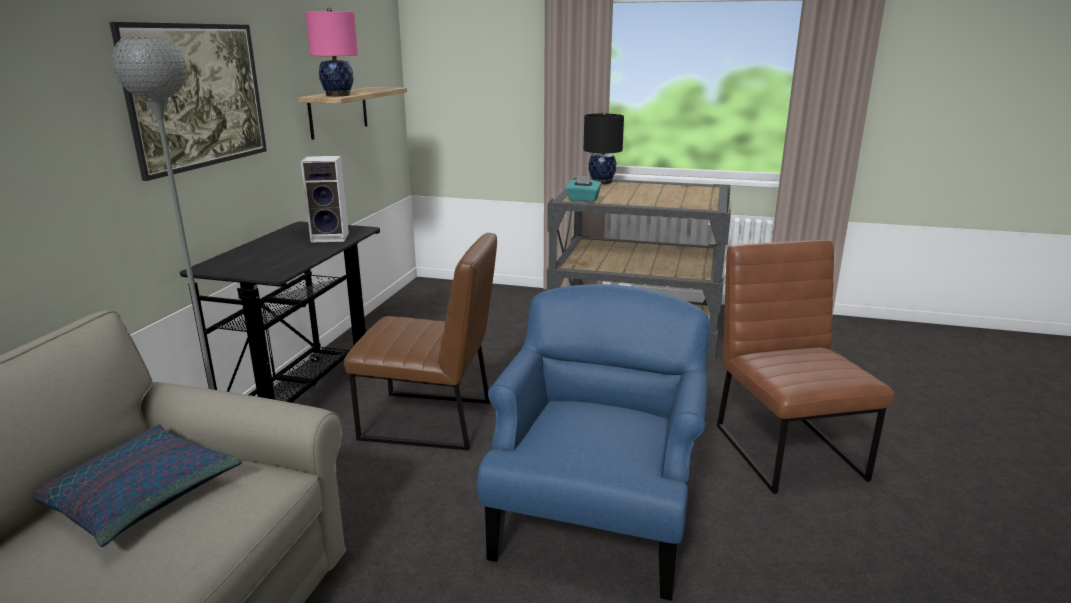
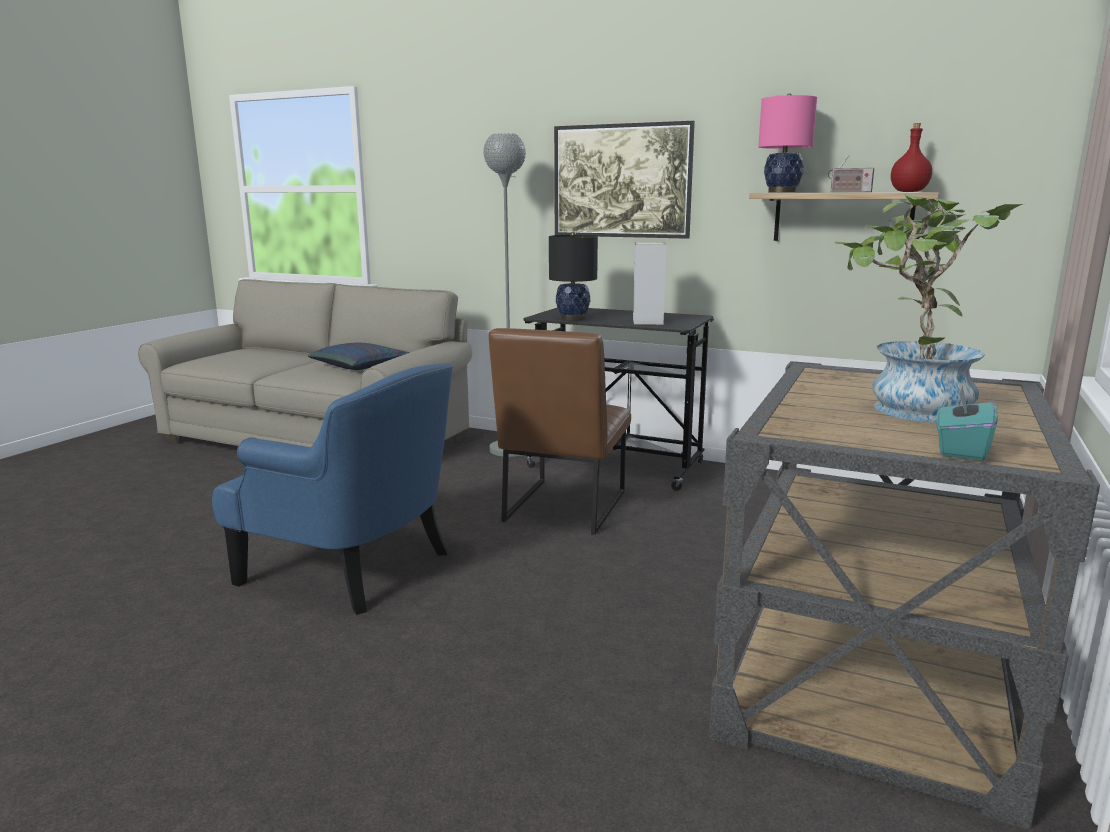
camera: 100 degrees right, 5 degrees down
(369, 91) = (848, 192): none -> radio
(381, 88) = (908, 192): none -> red bottle
(583, 200) = (813, 374): turquoise tissue box -> turquoise tissue box (960, 449)
(602, 182) = (998, 391): black table lamp -> black table lamp (572, 318)
(648, 193) = (907, 410): none -> potted plant
(787, 449) = (384, 727): brown chair -> none

